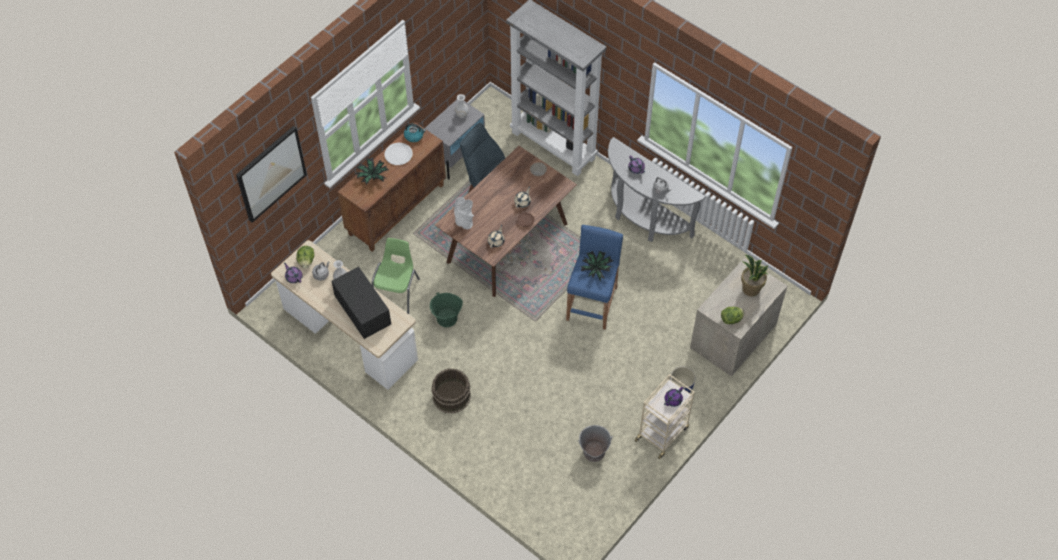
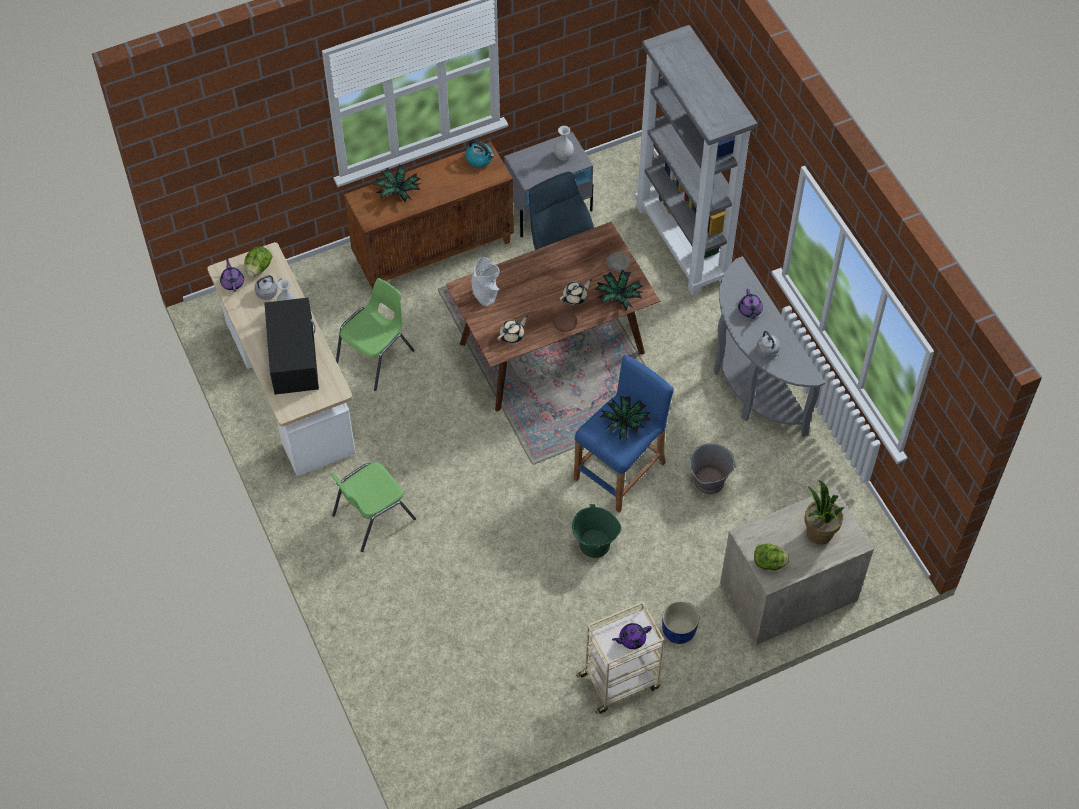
camera: 25 degrees right, 0 degrees up
(271, 173) = (242, 134): picture -> none
(398, 154) = (446, 175): white plate -> none
(447, 318) = (421, 415): green bucket -> green bucket (594, 544)
(451, 396) = (372, 517): brown bucket -> green chair
(550, 191) = (618, 297): none -> potted plant
(593, 451) = (515, 667): grey bucket -> grey bucket (709, 481)

